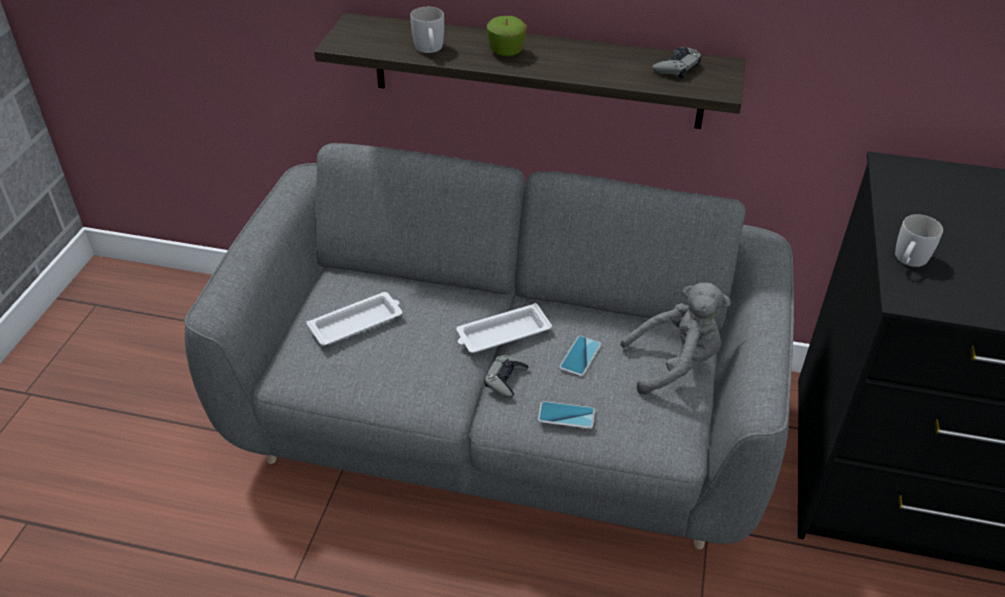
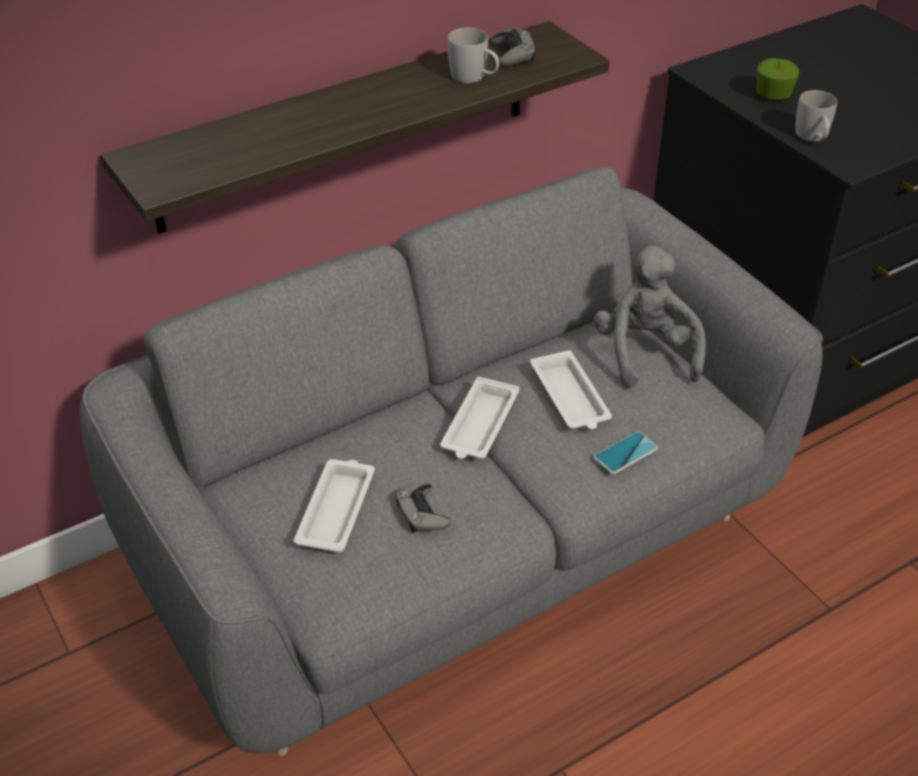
camera: 45 degrees left, 0 degrees up
(429, 50) = (266, 146): white mug -> white mug (474, 77)
(505, 379) = (537, 461): grey game controller -> grey game controller (422, 513)
(506, 52) = (344, 111): apple -> apple (773, 96)
(580, 356) = (570, 397): phone -> white tray
(675, 364) = (645, 353): grey plush toy -> grey plush toy turned 45 degrees counterclockwise

